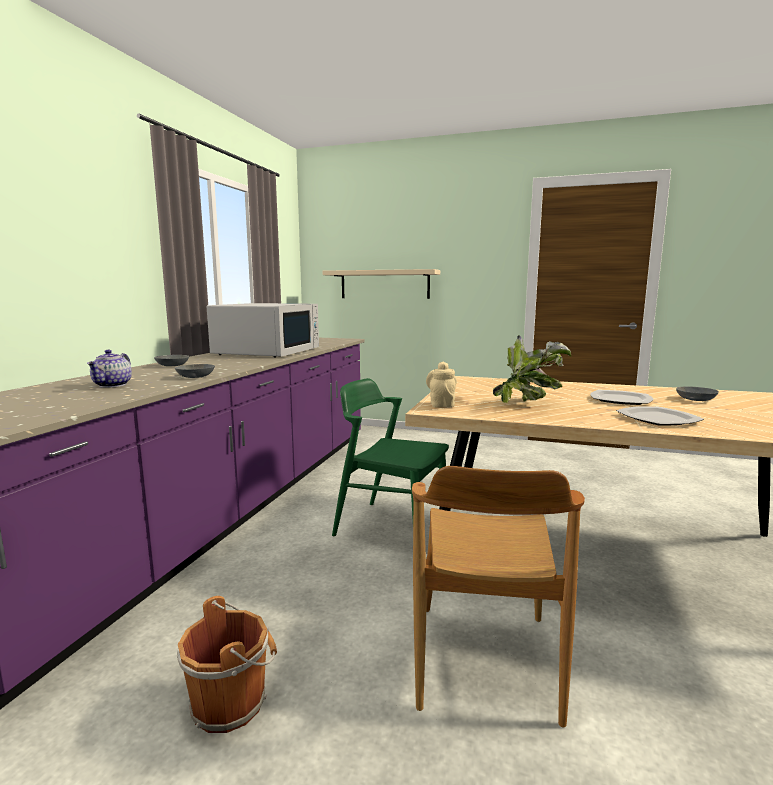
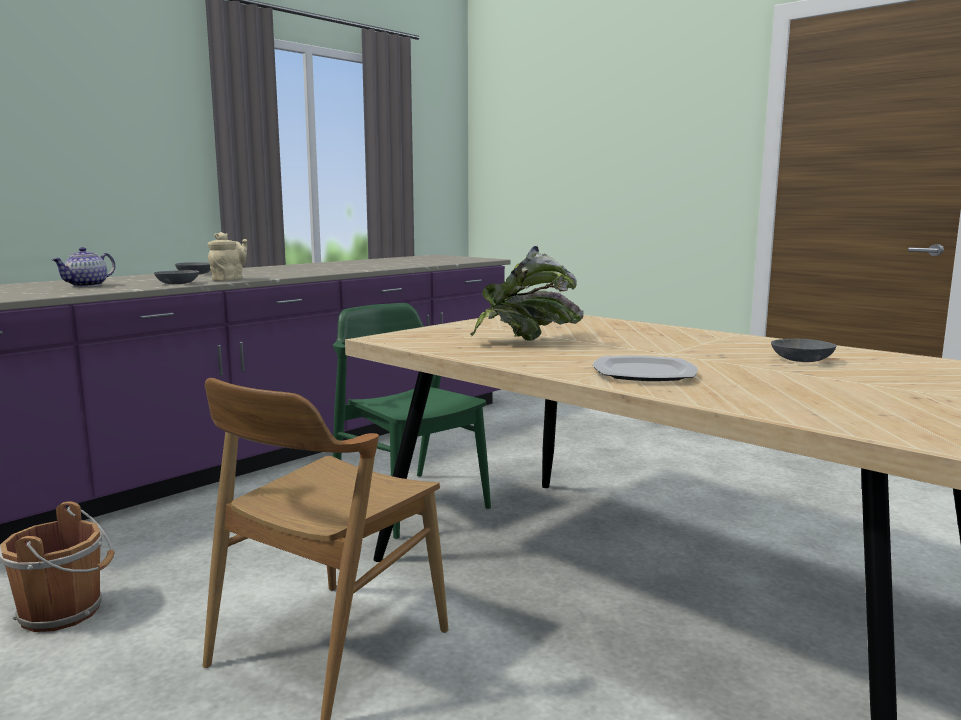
camera: 25 degrees right, 0 degrees up
(268, 351) = (338, 267): white microwave -> none
(384, 284) = (565, 183): beige shelf -> none
(441, 404) = (414, 334): beige teapot -> beige teapot (229, 279)
(621, 399) = (676, 350): plate -> none

